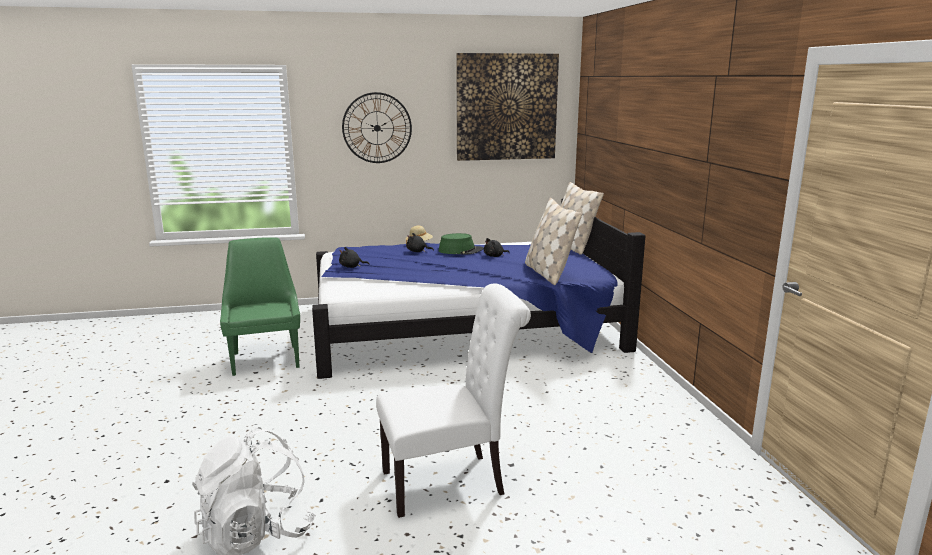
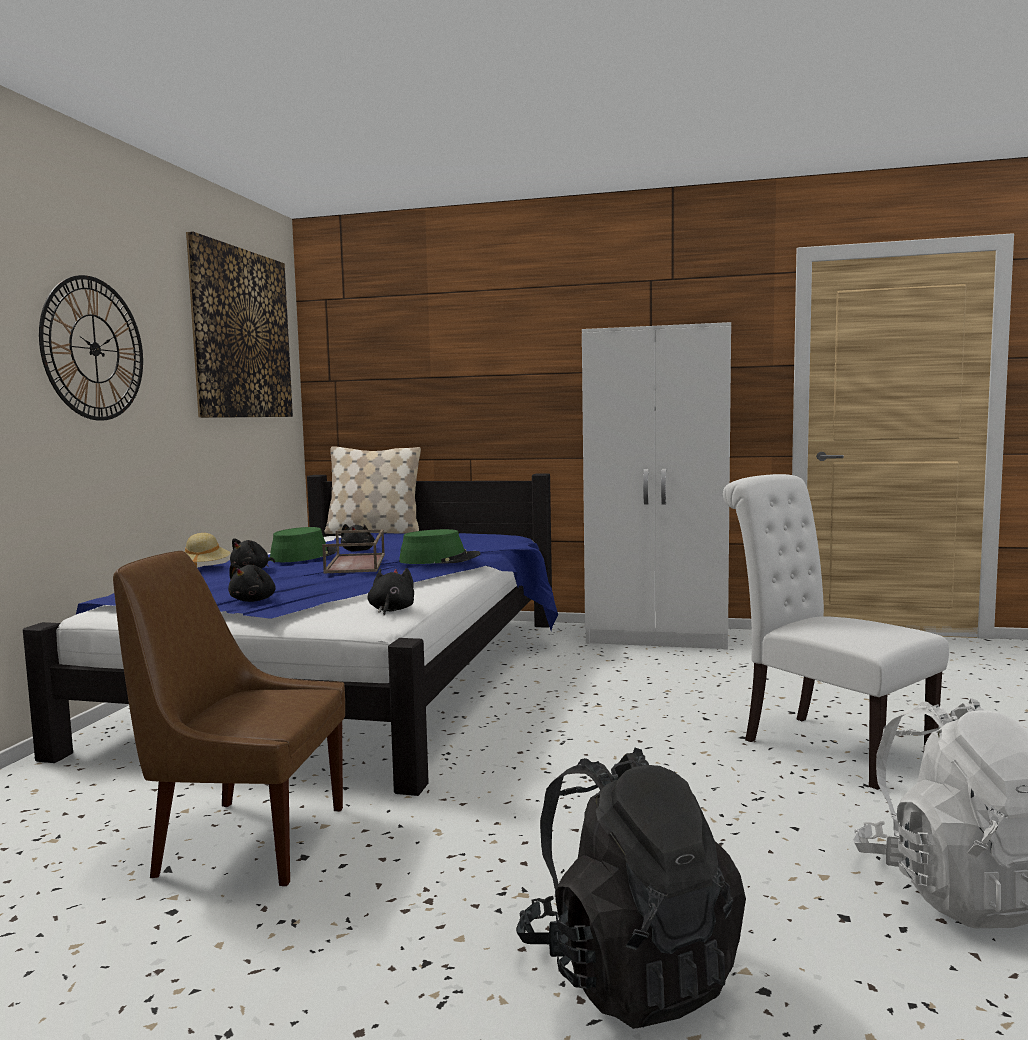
camera: 65 degrees left, 10 degrees down
(179, 450) = (629, 972): none -> black backpack
(266, 359) = (245, 841): green chair -> brown chair
(361, 291) = (391, 610): none -> black plush toy
(445, 263) = (357, 563): none -> brown tray
(451, 482) = (825, 745): white chair -> white chair turned 45 degrees counterclockwise
(473, 274) = (440, 559): none -> green hat
(548, 273) = (479, 544): beige pillow -> none
(649, 393) = (659, 637): none -> white wardrobe

